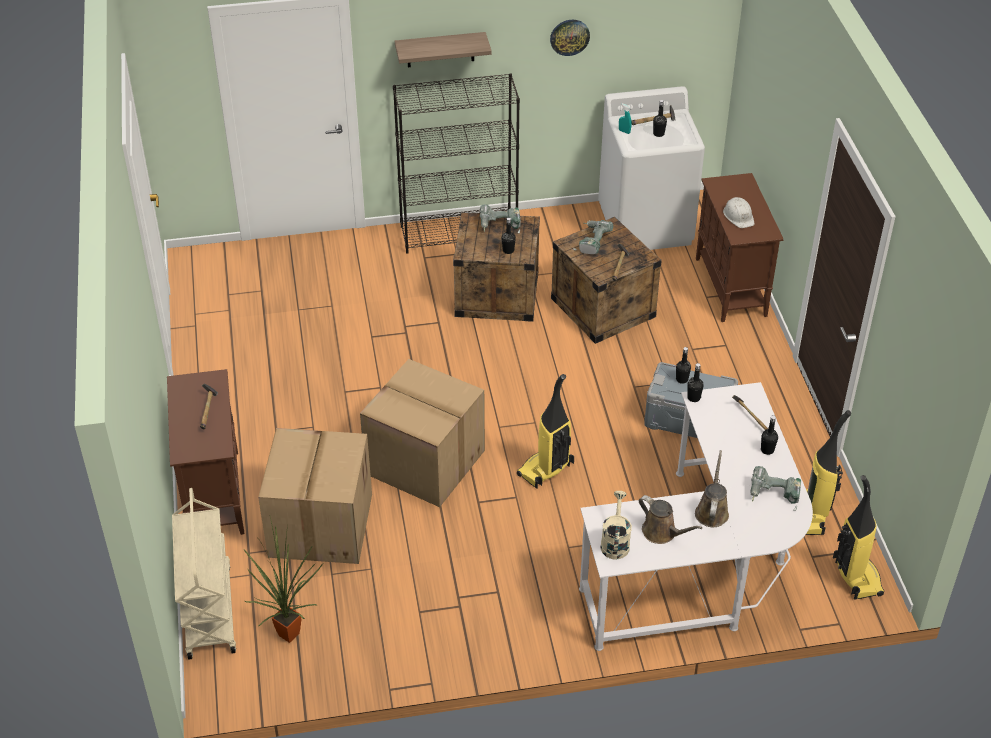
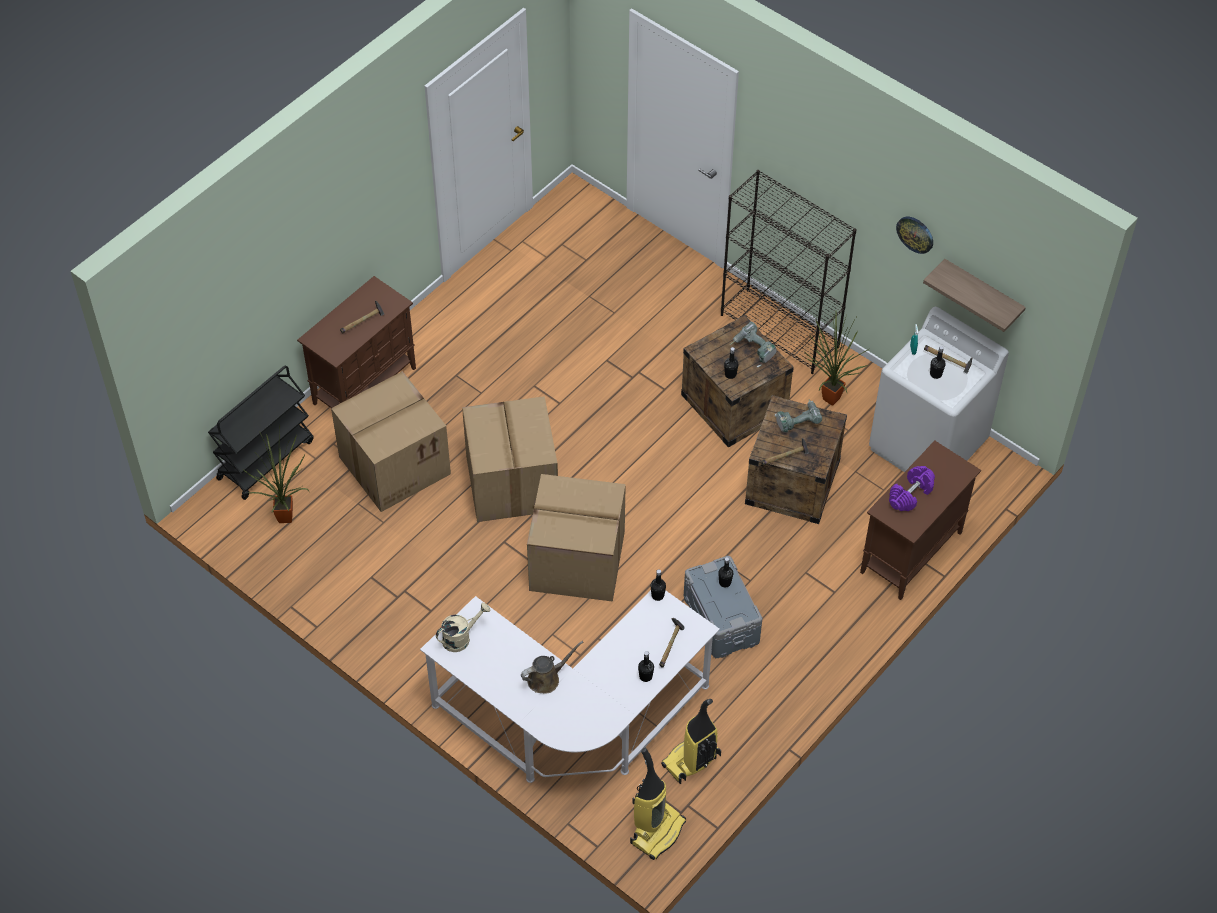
camera: 50 degrees right, 10 degrees up
(208, 610) = (265, 459): beige cart -> black cart
(440, 49) = (804, 168): shelf -> shelf (982, 293)
(546, 470) = (575, 562): vacuum cleaner -> cardboard box
(551, 247) = (829, 401): none -> potted plant
(662, 532) = (496, 660): brown watering can -> none
(738, 216) = (910, 495): white hard hat -> purple dumbbell
(773, 496) = (599, 708): power drill -> none

